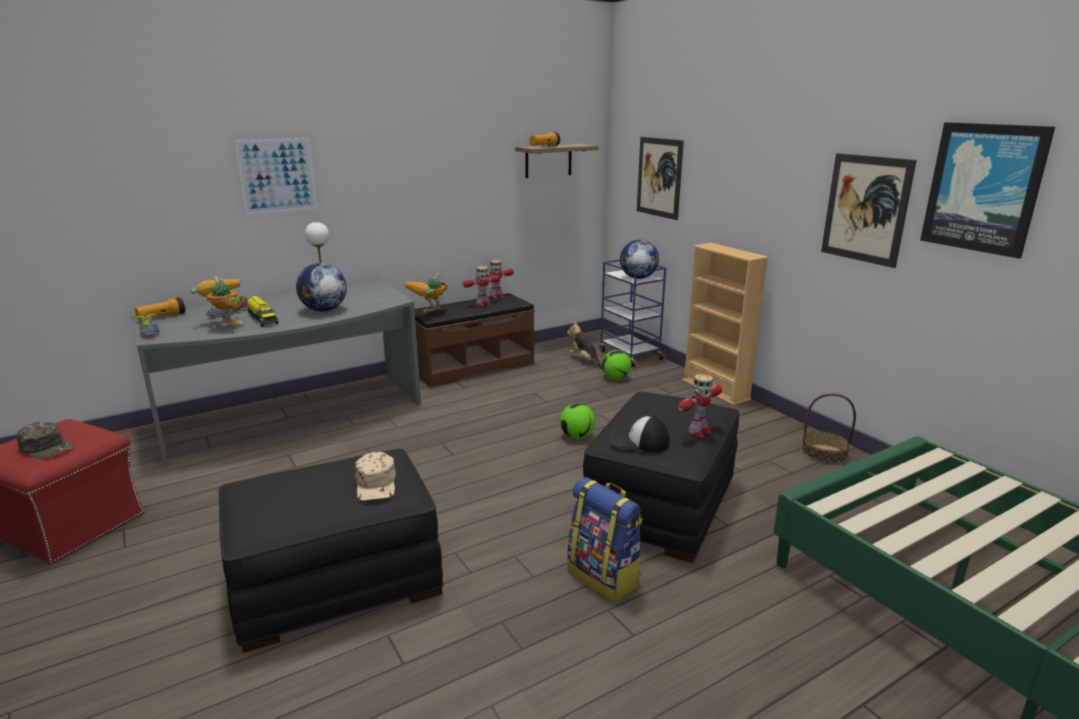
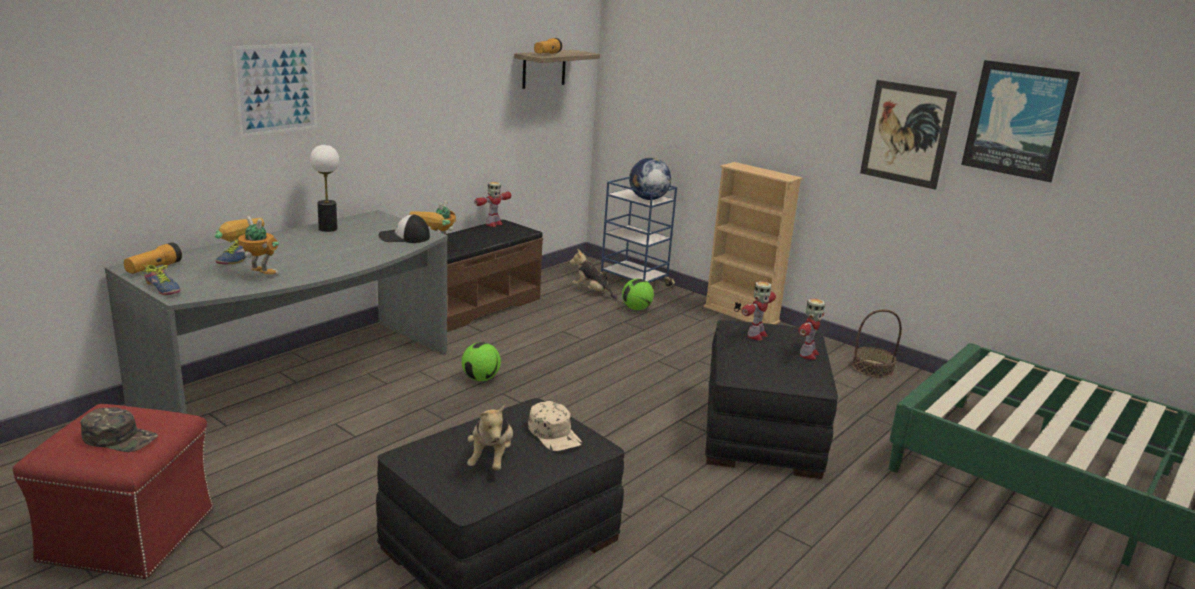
camera: 20 degrees left, 0 degrees up
(263, 318) = (290, 264): toy truck -> none
(299, 500) = (491, 459): none -> plush toy
(323, 310) = (354, 250): globe -> none
(483, 304) = (486, 234): toy robot -> toy robot (756, 335)
(577, 436) = (639, 373): football -> football (481, 378)
(604, 577) = (755, 502): backpack -> none
(639, 441) = (764, 368): cap -> cap (404, 237)
(659, 177) = (667, 91): picture -> none

